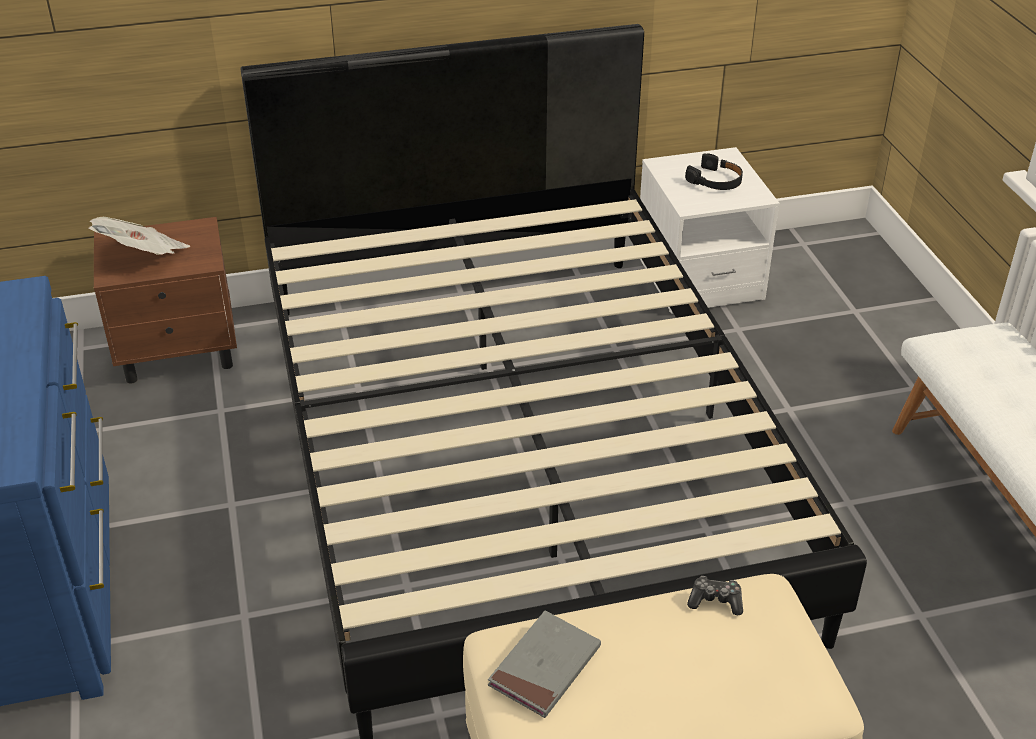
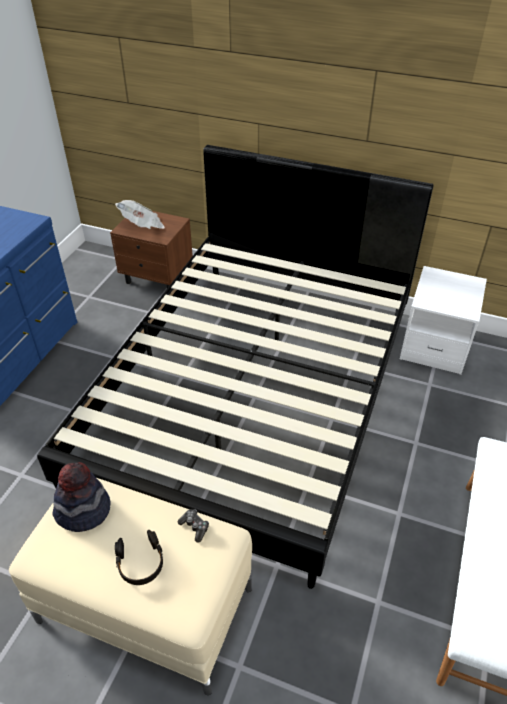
camera: 35 degrees right, 5 degrees up
(545, 667) = (83, 510): grey book -> hat
(715, 180) = (453, 293): black headphones -> black headphones (140, 562)

